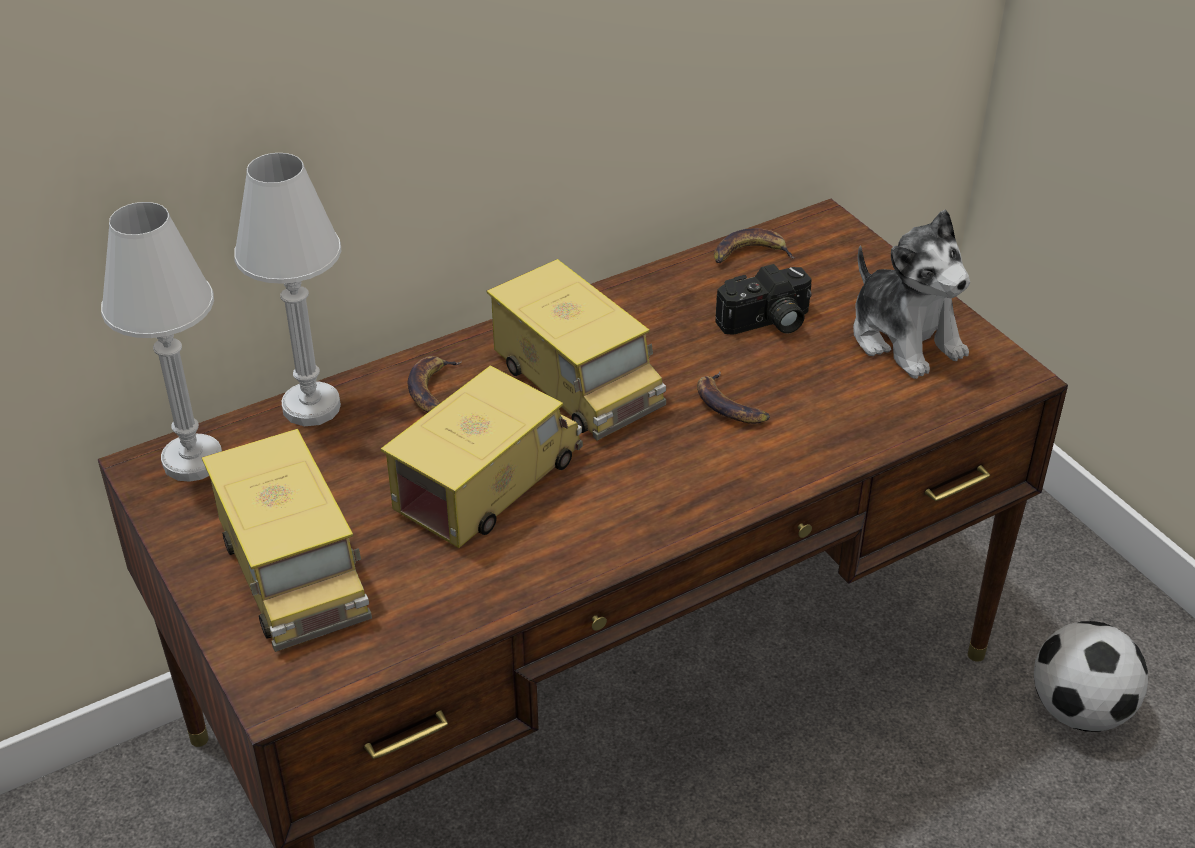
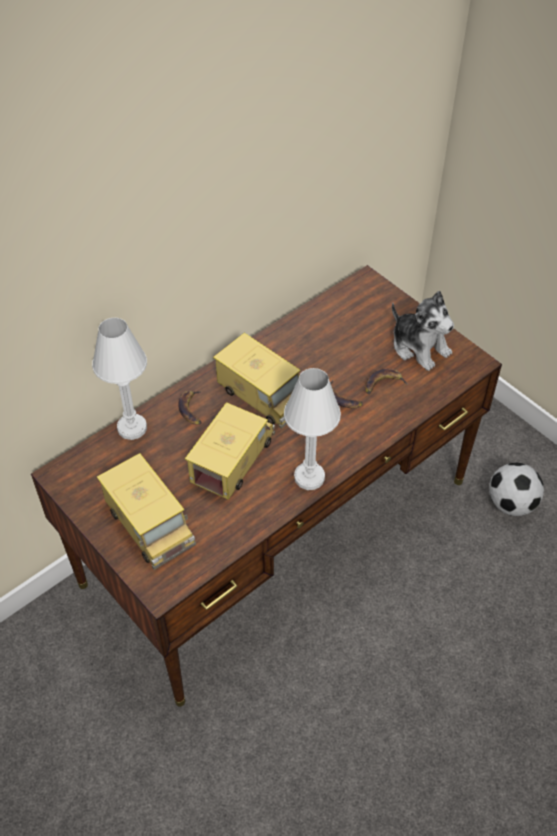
camera: 10 degrees left, 10 degrees up
(192, 461) = (80, 468): white table lamp -> white table lamp (309, 477)
(749, 254) = (333, 305): banana -> banana (383, 384)
(766, 323) = (349, 347): camera -> none

